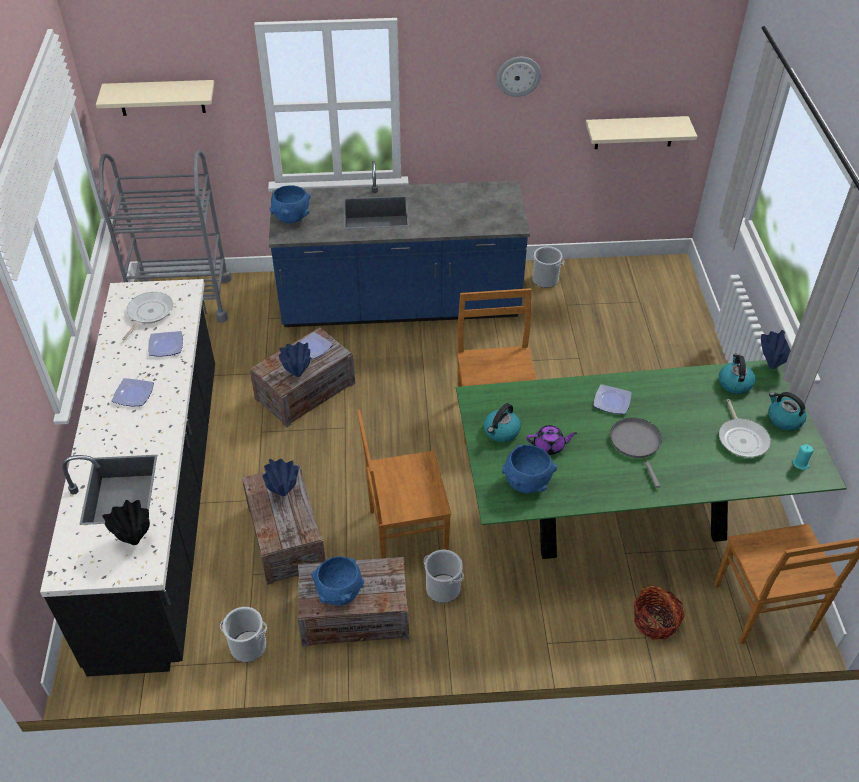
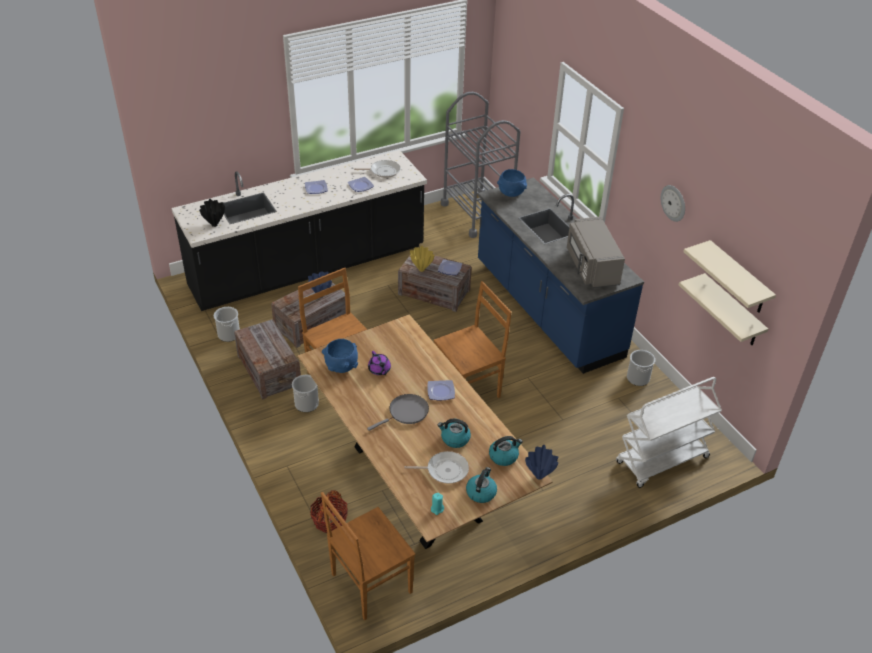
camera: 65 degrees right, 5 degrees down
(161, 97) = (517, 80): beige shelf -> beige shelf (738, 279)
(297, 374) = (421, 270): blue vase -> yellow vase
(339, 593) = (259, 341): blue bowl -> none
(472, 206) = (591, 267): none -> grey microwave
(501, 432) = (380, 344): kettle -> kettle (454, 439)
(623, 516) = (416, 482): green dining table -> brown dining table
(666, 309) = (662, 461): none -> white cart
(742, 438) = (444, 470): frying pan -> frying pan turned 150 degrees counterclockwise

